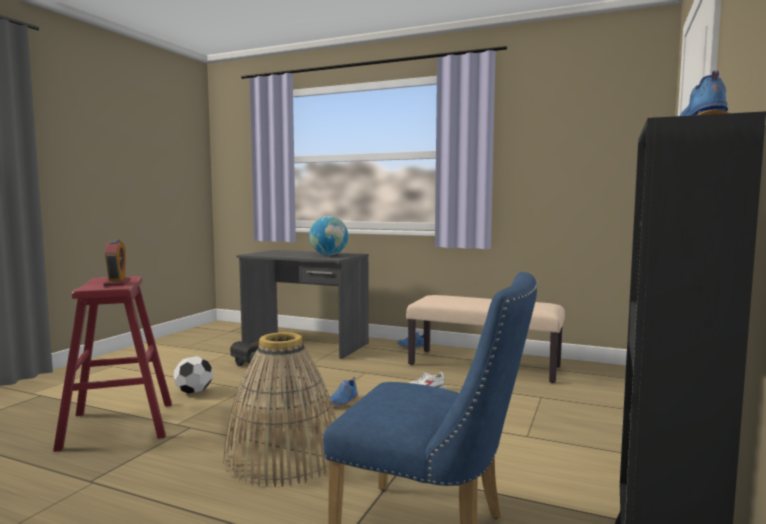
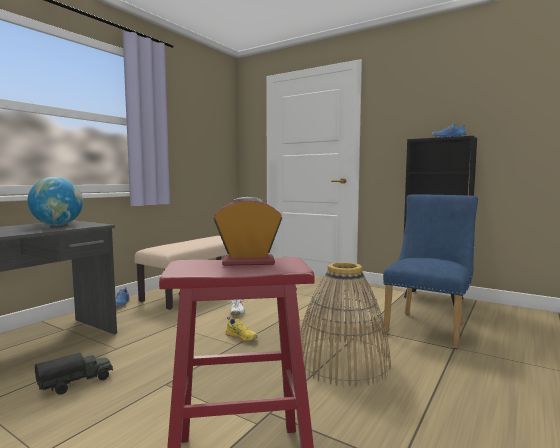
camera: 80 degrees left, 0 degrees up
(194, 392) = (147, 422): football -> none
(343, 402) = (242, 337): blue shoe -> yellow shoe

